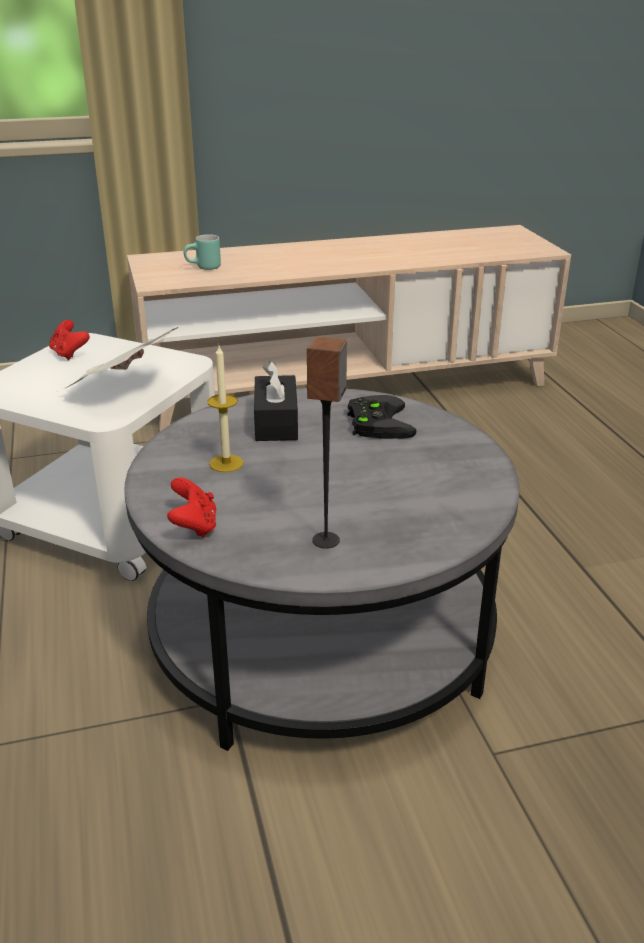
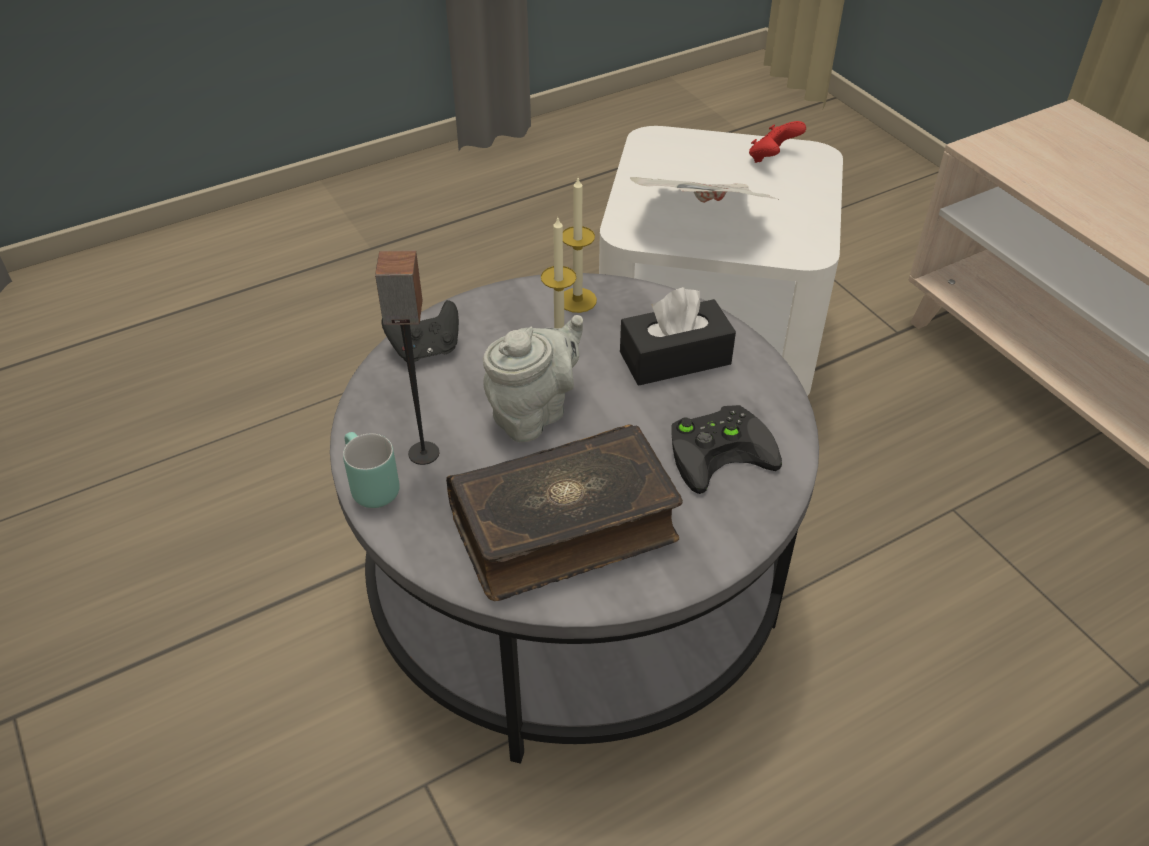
camera: 75 degrees right, 15 degrees up
(181, 449) = (577, 300): none -> candle
(194, 526) = (426, 350): red game controller -> black game controller
(204, 268) = (1084, 172): turquoise mug -> turquoise mug (367, 486)
(303, 485) = (534, 413): none -> grey teapot
(429, 488) = (564, 527): none -> book

